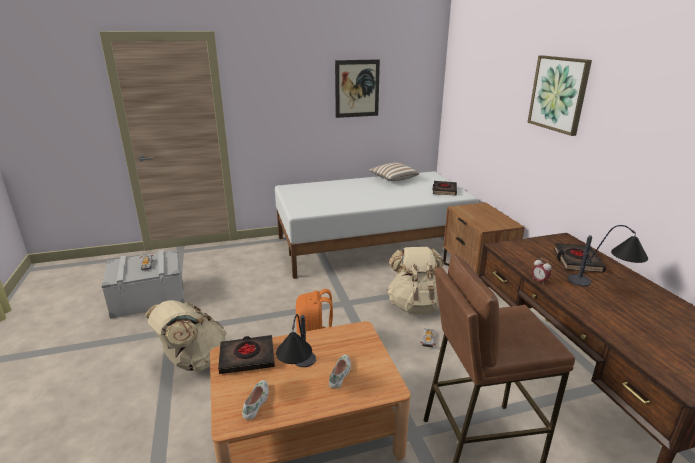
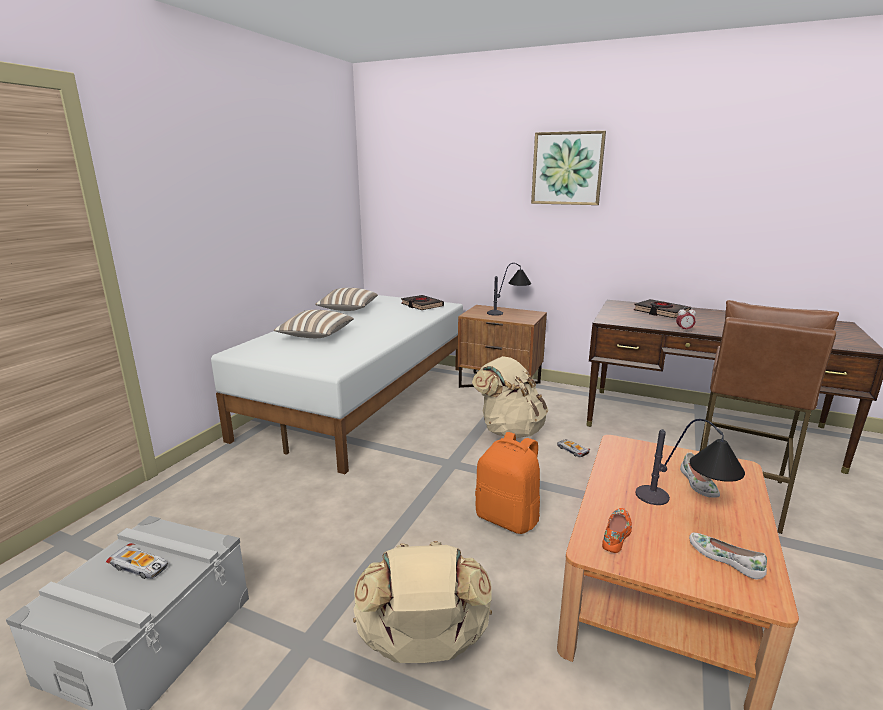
camera: 50 degrees left, 5 degrees down
(247, 357) = (617, 534): black book -> orange shoe
(336, 191) = (315, 336): none -> pillow
(340, 374) = (697, 484): white shoe -> white shoe turned 150 degrees counterclockwise
(357, 88) = (285, 190): picture -> none
(604, 286) = (709, 319): table lamp -> table lamp (509, 311)

